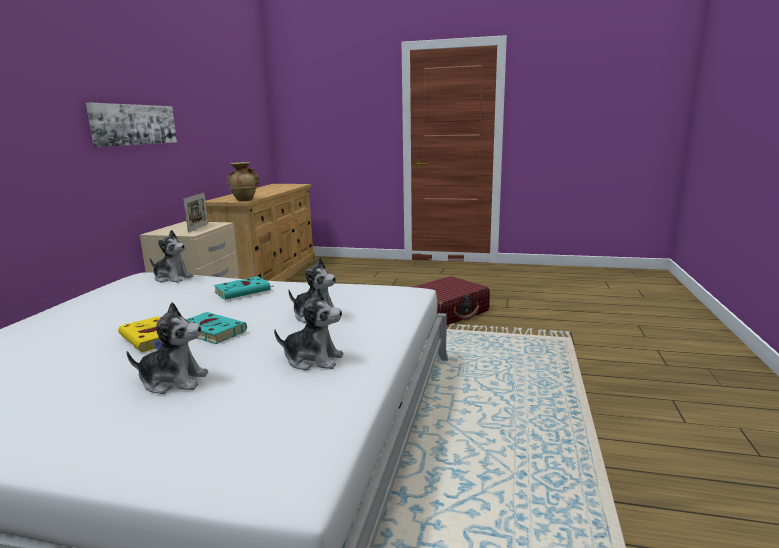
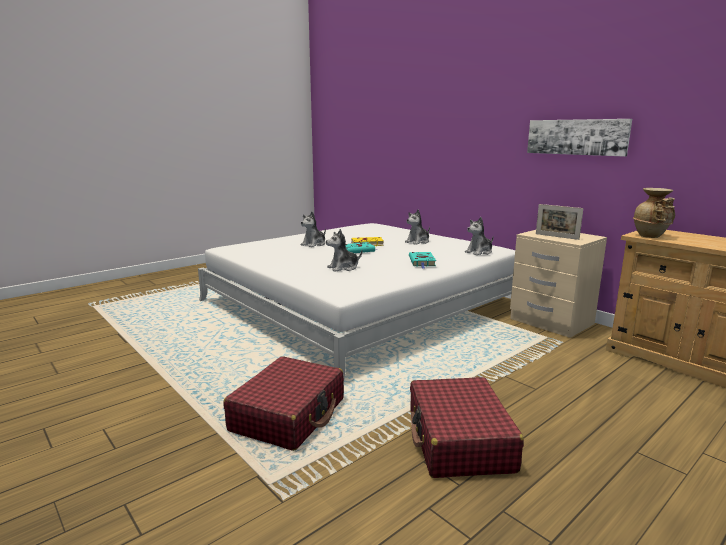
camera: 125 degrees right, 0 degrees up
(313, 360) = (290, 259): plush toy -> plush toy (418, 242)
(514, 360) = (289, 414): none -> red suitcase

